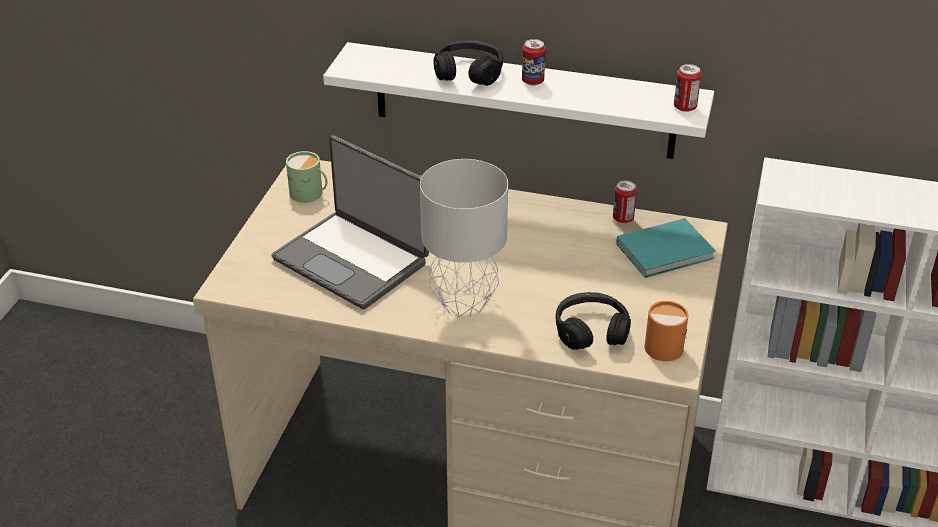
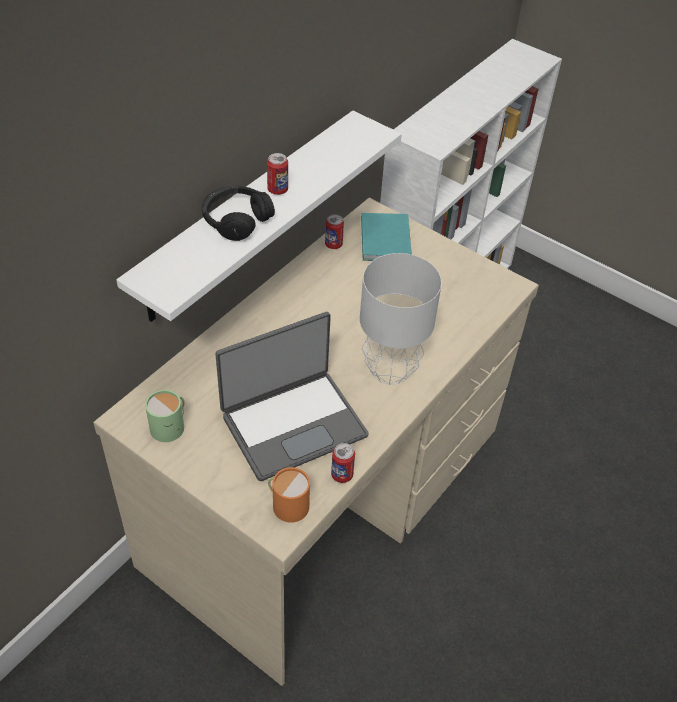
camera: 70 degrees left, 10 degrees up
(591, 330) = (456, 311): black headphones -> none
(664, 345) = (487, 281): orange mug -> orange mug (287, 504)
(685, 107) = (368, 131): can -> can (342, 475)

